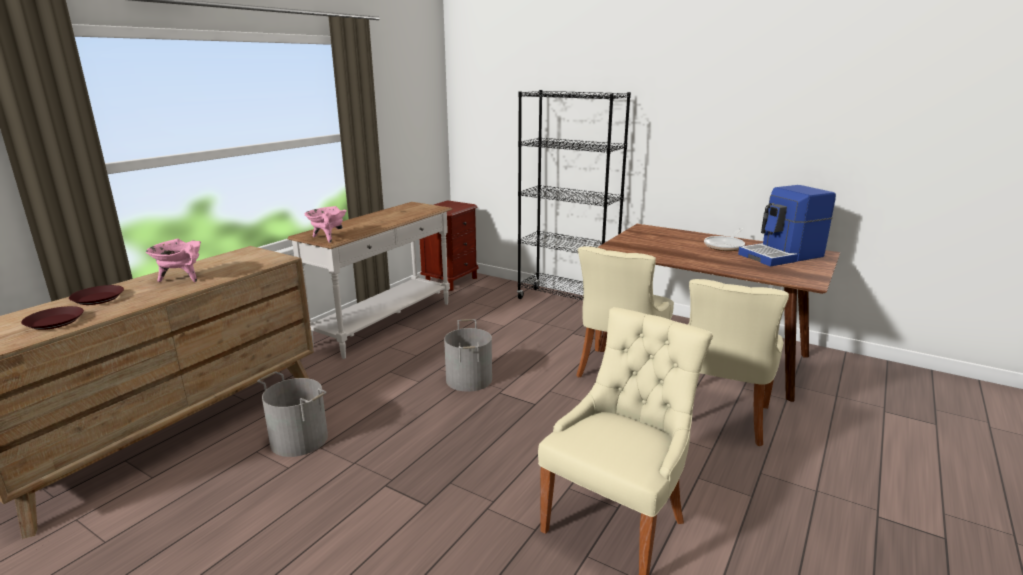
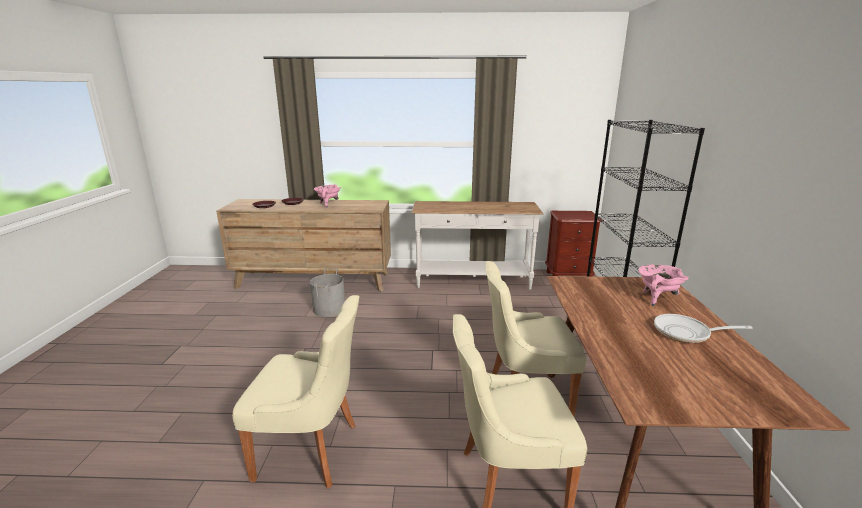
camera: 60 degrees right, 0 degrees up
(328, 238) = (423, 207): pink cooking pot -> pink cooking pot (656, 299)
(469, 379) = (437, 333): grey bucket -> none
(782, 255) = (721, 376): coffee machine -> none

